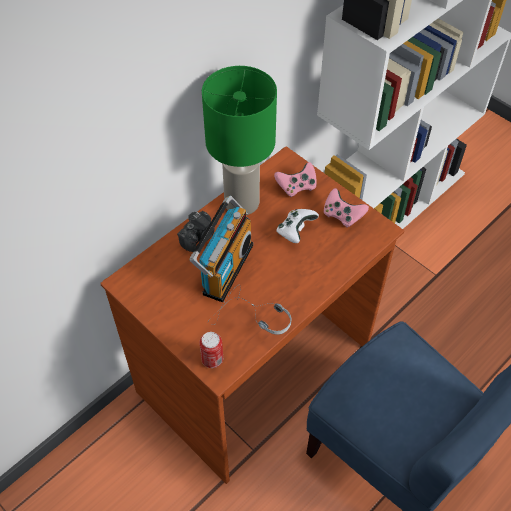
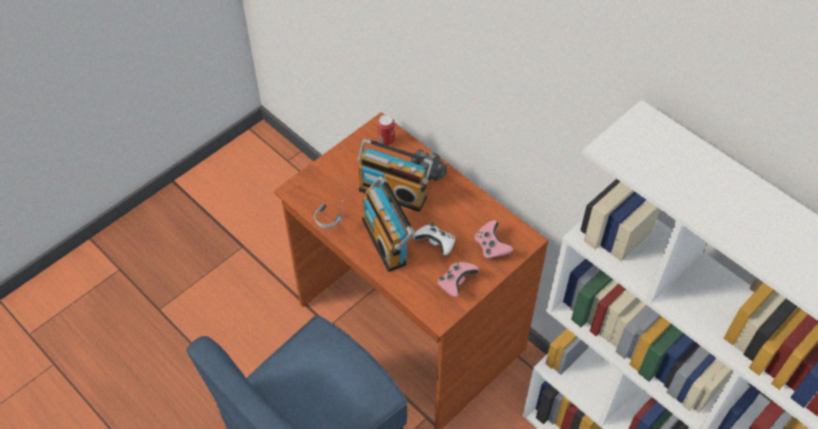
camera: 90 degrees right, 0 degrees up
(212, 360) = (304, 185): can -> can (386, 141)
(242, 202) = (469, 204): green table lamp -> none
(292, 273) = (387, 241): none -> radio

